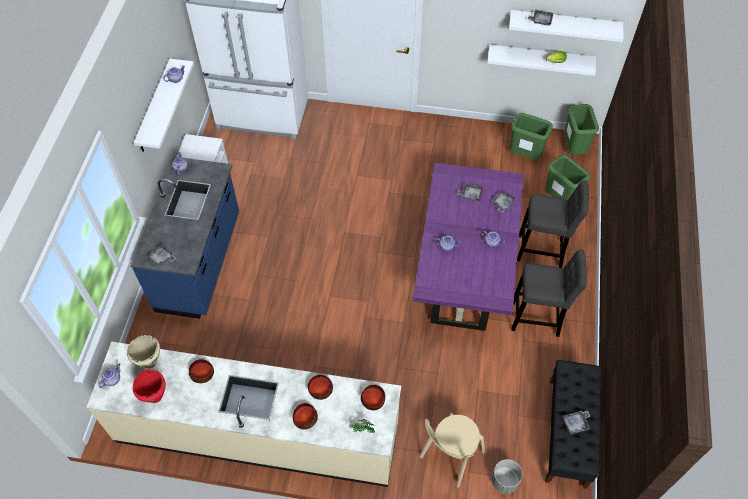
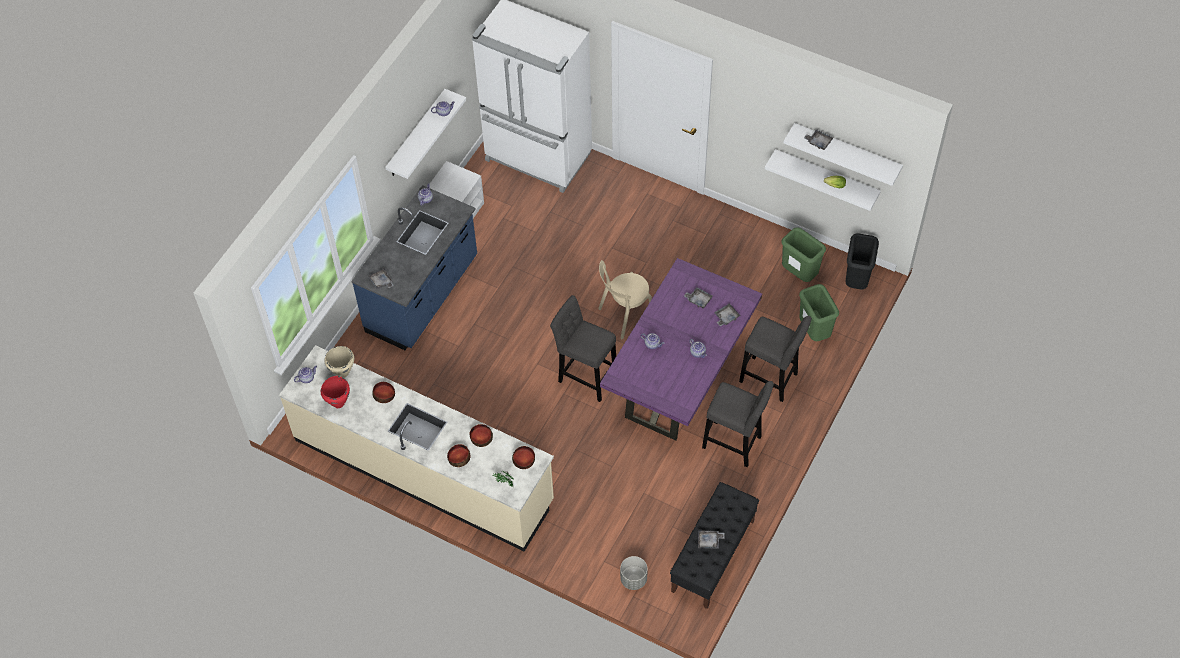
camera: 20 degrees right, 0 degrees up
(379, 295) = (585, 377): none -> grey stool
(450, 456) = (592, 543): beige chair -> beige chair (625, 315)
(574, 149) = (857, 281): green trash can -> black trash can

